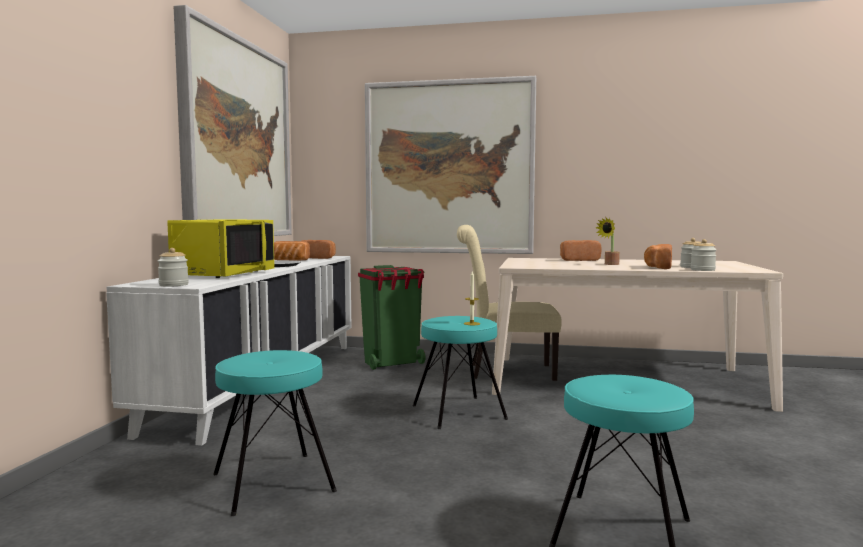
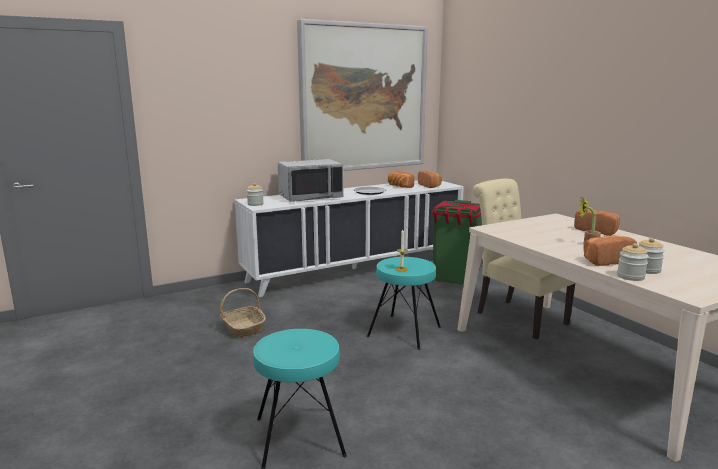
camera: 50 degrees right, 10 degrees up
(223, 274) = (310, 197): yellow microwave -> grey microwave
(272, 482) = (243, 328): turquoise stool -> basket
(449, 168) = (535, 118): picture -> none

